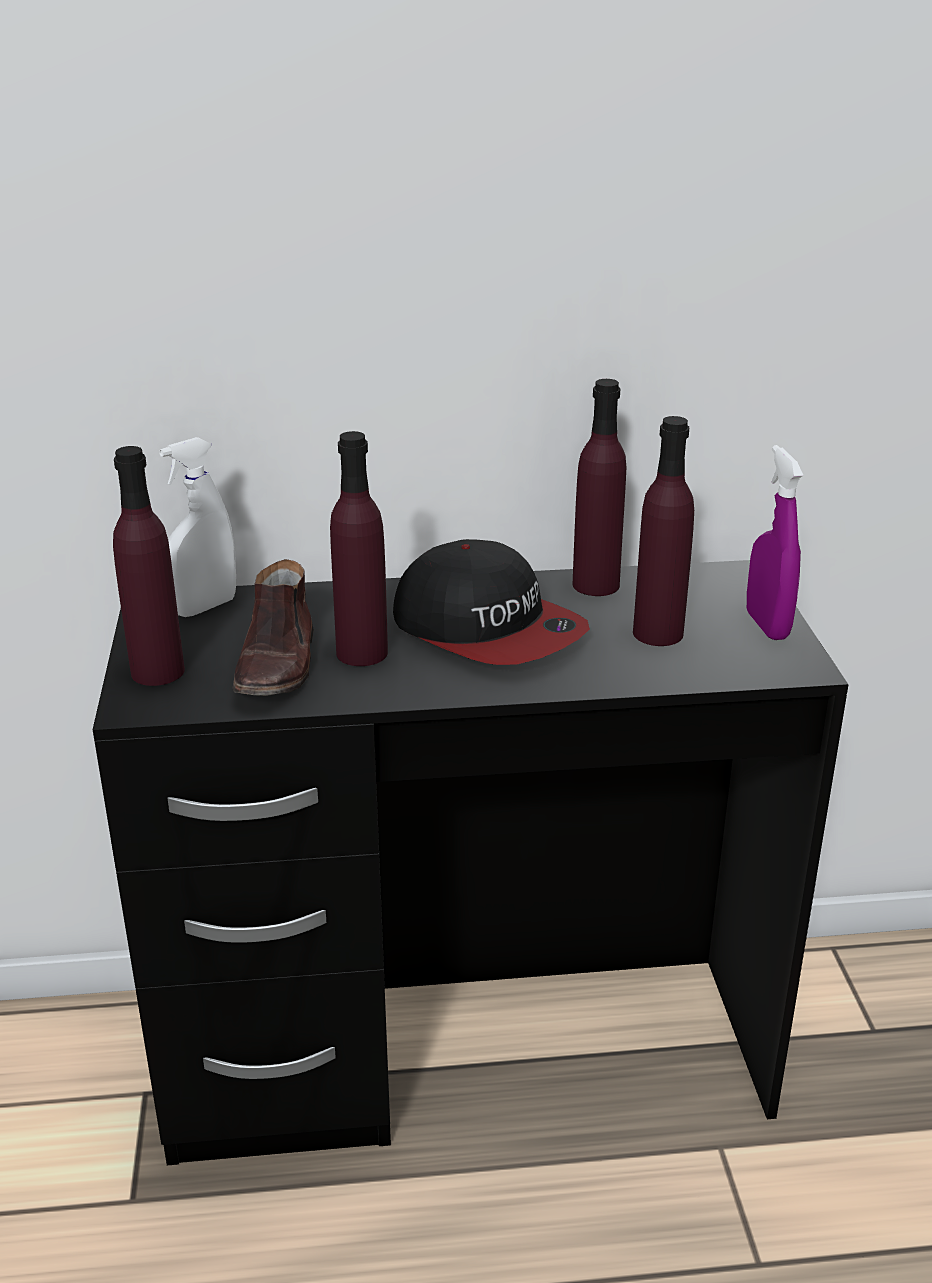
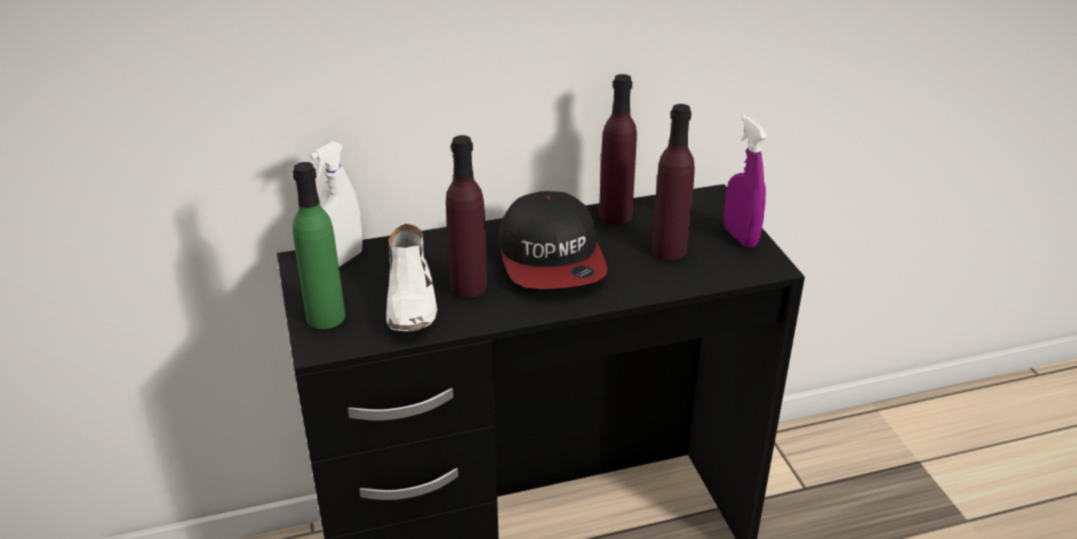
camera: 10 degrees left, 5 degrees up
(157, 672) = (325, 317): purple bottle -> green bottle
(278, 663) = (411, 301): brown shoe -> white shoe
(488, 629) = (552, 258): cap -> cap turned 45 degrees clockwise

